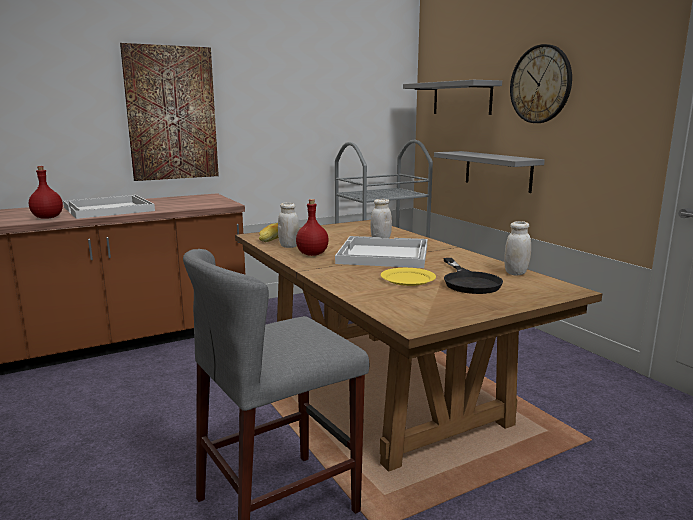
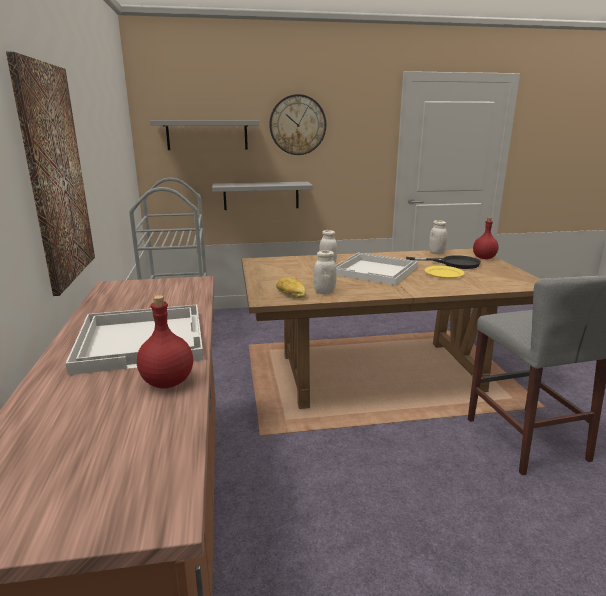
camera: 70 degrees left, 5 degrees up
(313, 254) = (360, 288): red bottle -> red bottle (484, 258)

